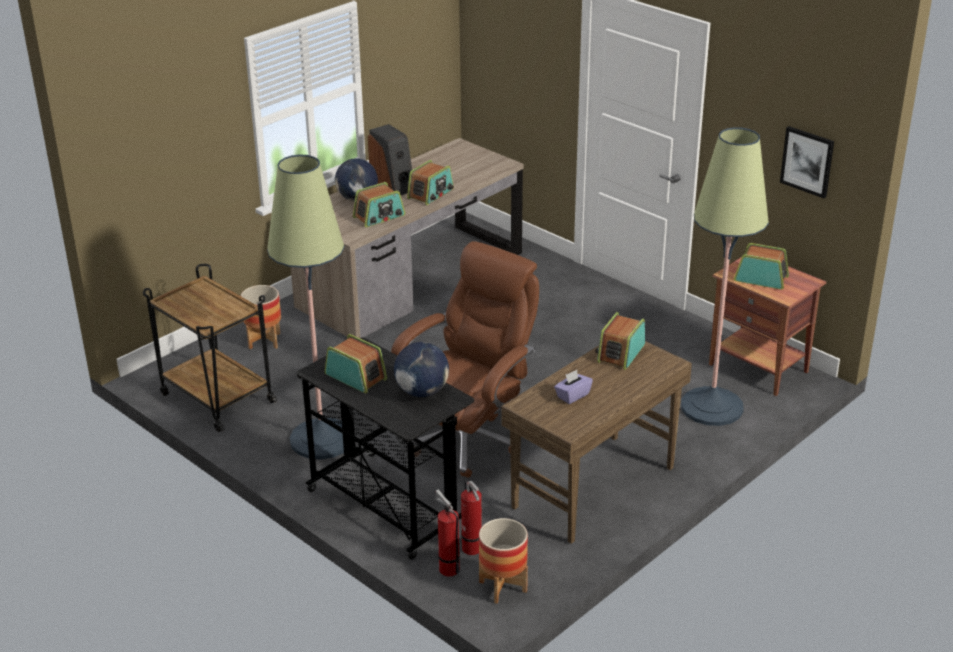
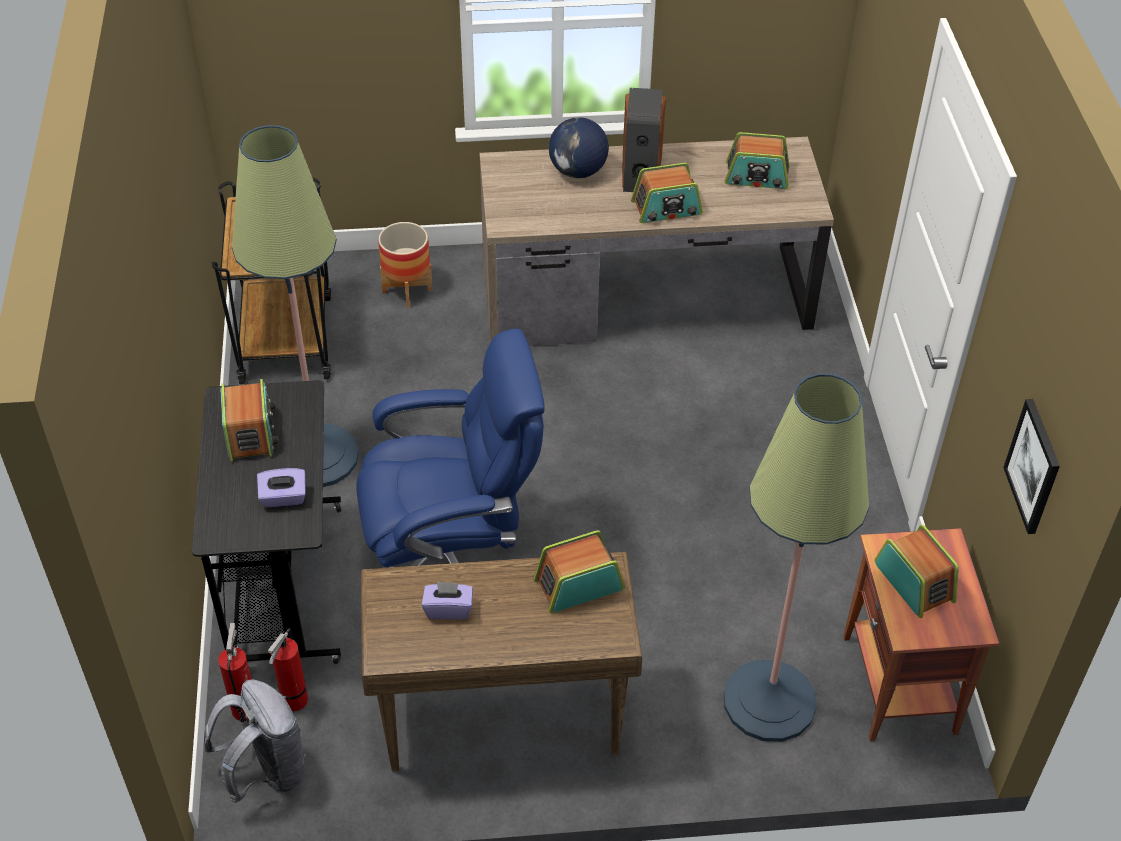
camera: 40 degrees right, 15 degrees up
(379, 216) = (569, 211): radio -> radio (757, 176)
(422, 391) = (283, 498): globe -> purple tissue box
(468, 440) = (452, 557): brown office chair -> blue office chair
(502, 587) = (266, 772): planter -> grey backpack

